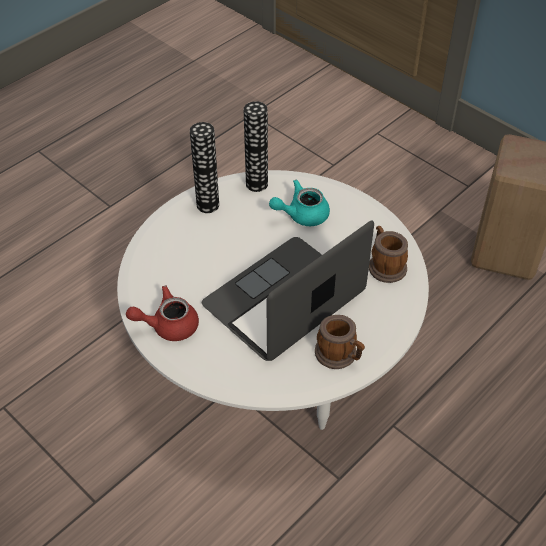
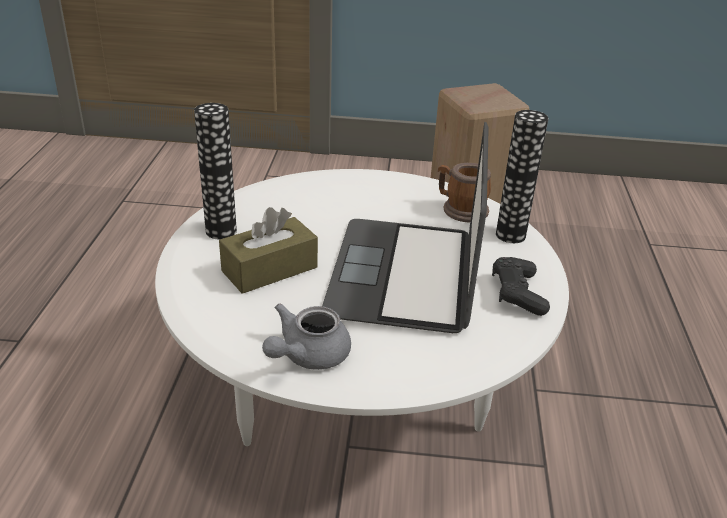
camera: 40 degrees left, 15 degrees down
(168, 325) = (307, 356): red teapot -> grey teapot
(207, 251) = (269, 269): none -> brown tissue box
(256, 184) = (255, 196): vase -> vase (510, 235)
(301, 215) = (333, 203): turquoise teapot -> none
(339, 355) = (517, 294): mug -> black game controller

